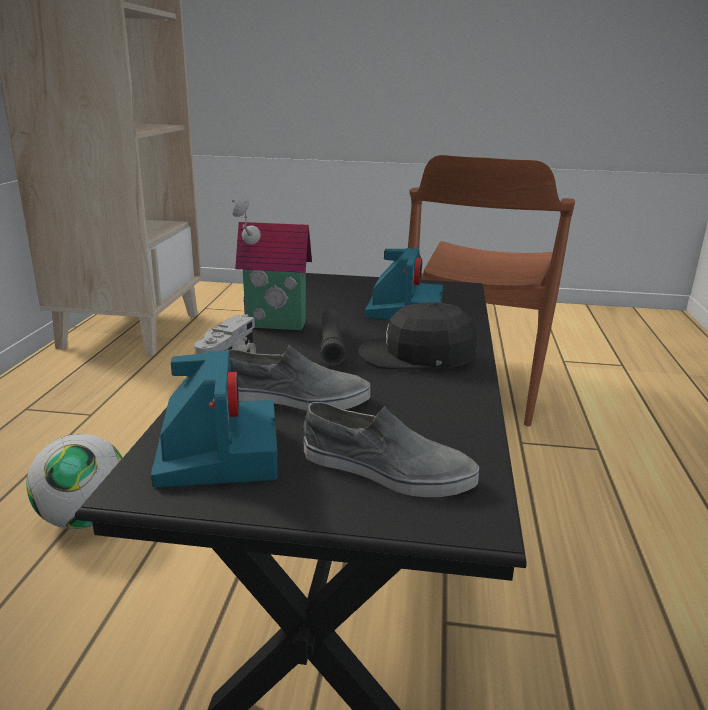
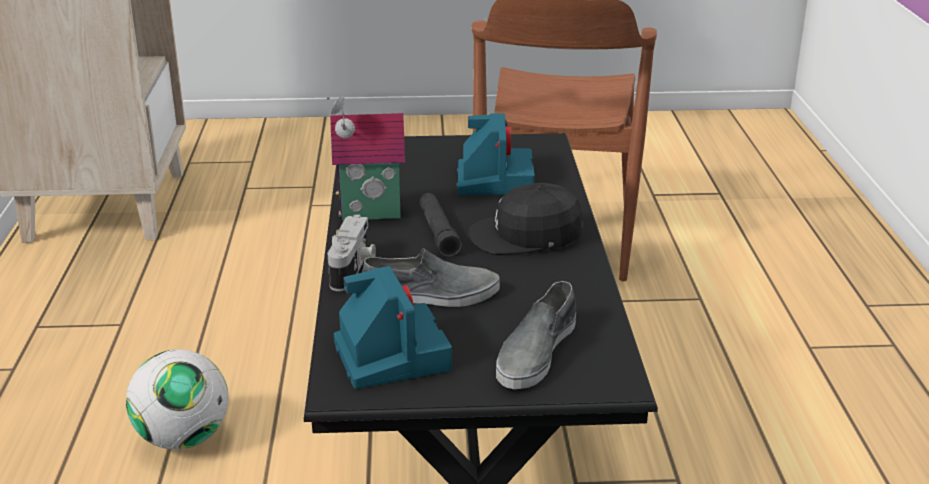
camera: 10 degrees left, 5 degrees up
(386, 470) = (535, 352): grey shoe -> grey shoe turned 105 degrees clockwise

